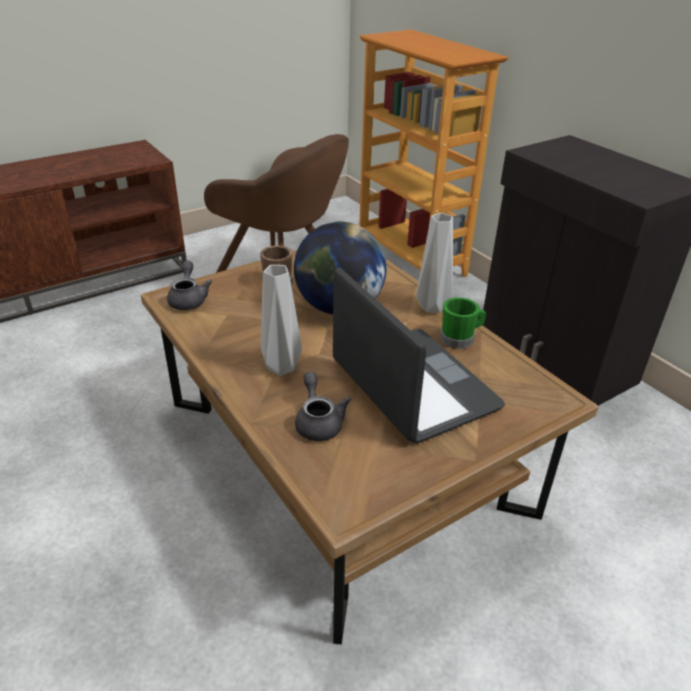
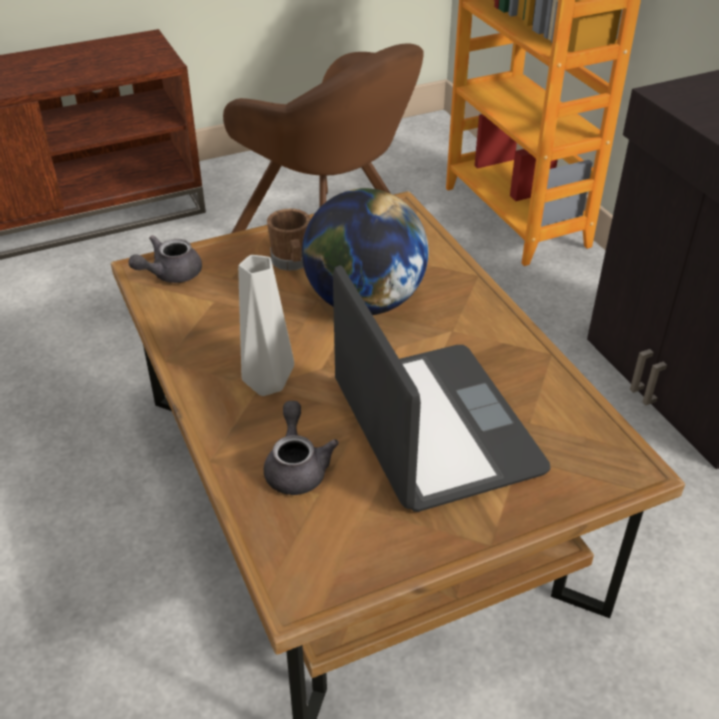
camera: 10 degrees right, 5 degrees up
(189, 299) = (170, 274): grey teapot -> grey teapot turned 135 degrees counterclockwise
(430, 306) = (490, 311): grey vase -> none
(460, 338) = (519, 363): green mug -> none

